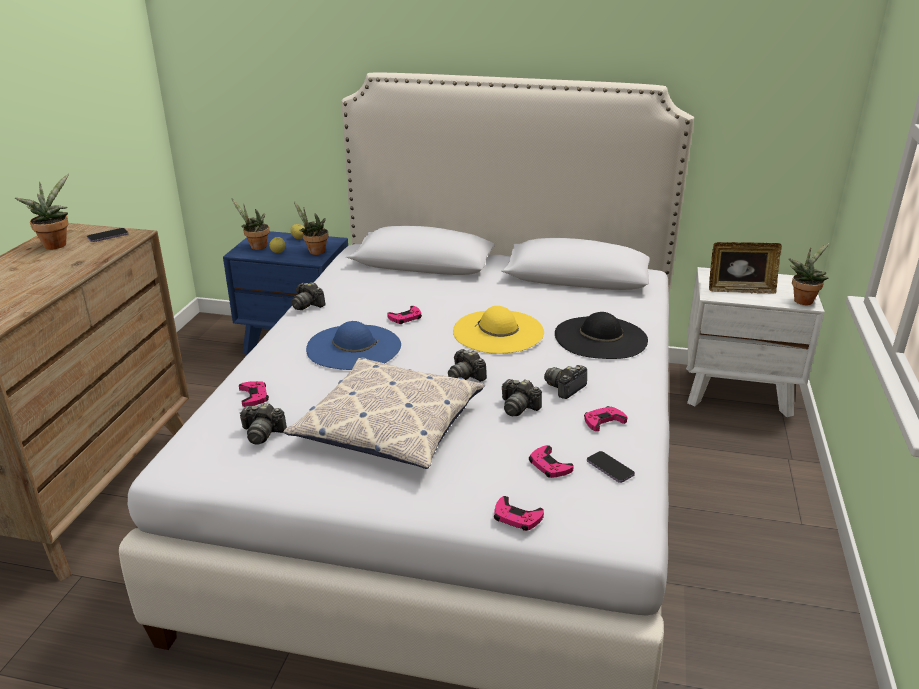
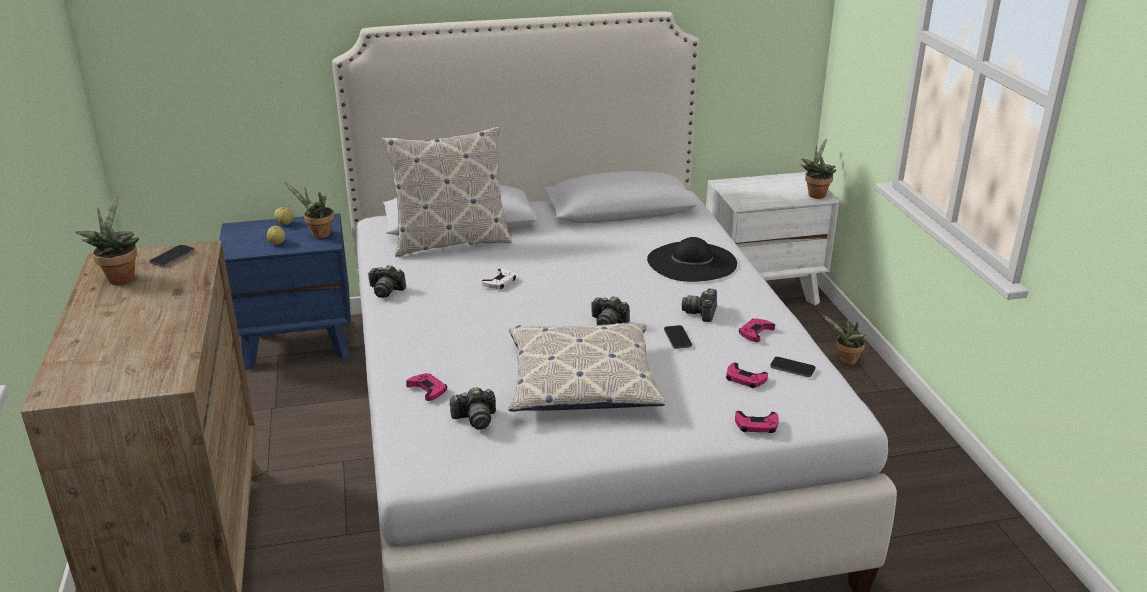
camera: 25 degrees left, 0 degrees up
(256, 247) = (244, 242): potted plant -> potted plant (845, 361)
(353, 347) = (478, 321): blue hat -> none
(399, 275) = (451, 242): none -> pillow
(405, 318) = (499, 282): pink game controller -> white game controller
(498, 331) = (599, 276): yellow hat -> none
(518, 407) = (677, 338): camera -> phone
(740, 290) = (760, 195): picture frame -> none

